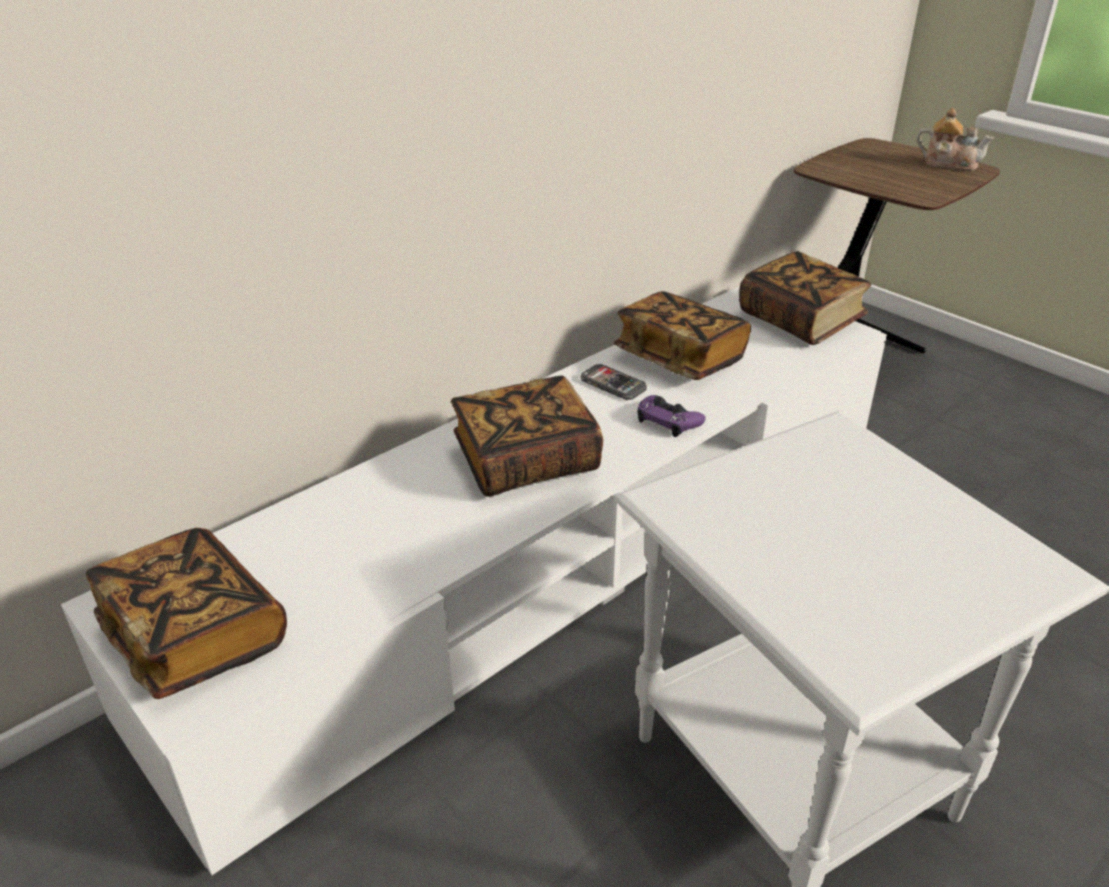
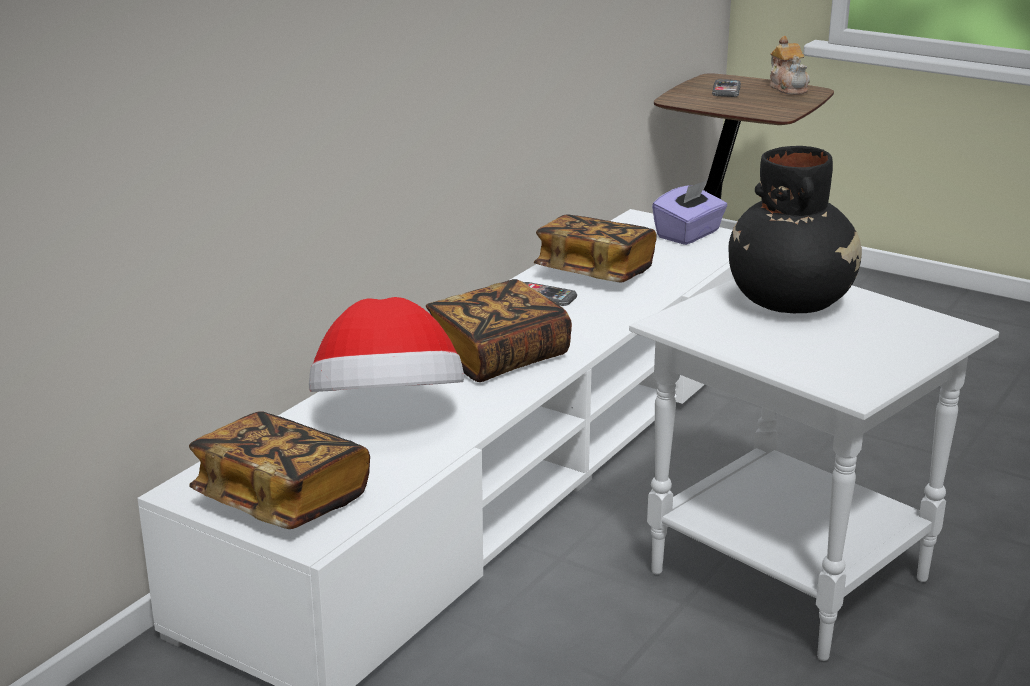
camera: 15 degrees left, 10 degrees down
(372, 527) = (388, 414): none -> hat
(668, 421) = (608, 316): purple game controller -> none
(800, 320) = (689, 234): book -> purple tissue box
(832, 488) = (790, 303): none -> black vase
(878, 161) = (726, 90): none -> phone
(949, 163) = (788, 88): teapot -> teapot turned 60 degrees clockwise

